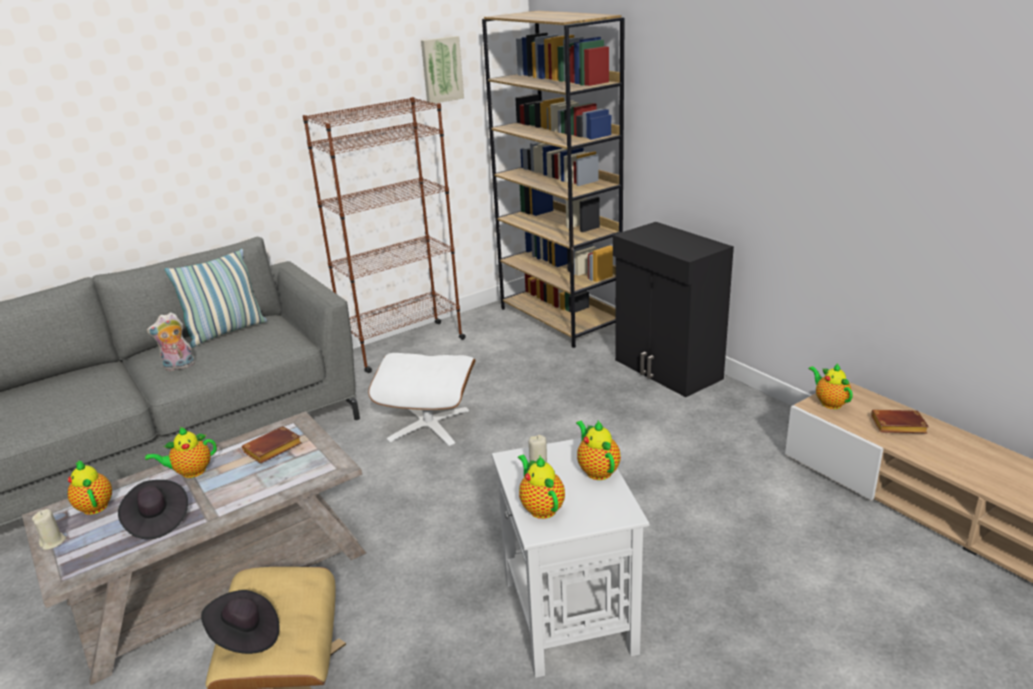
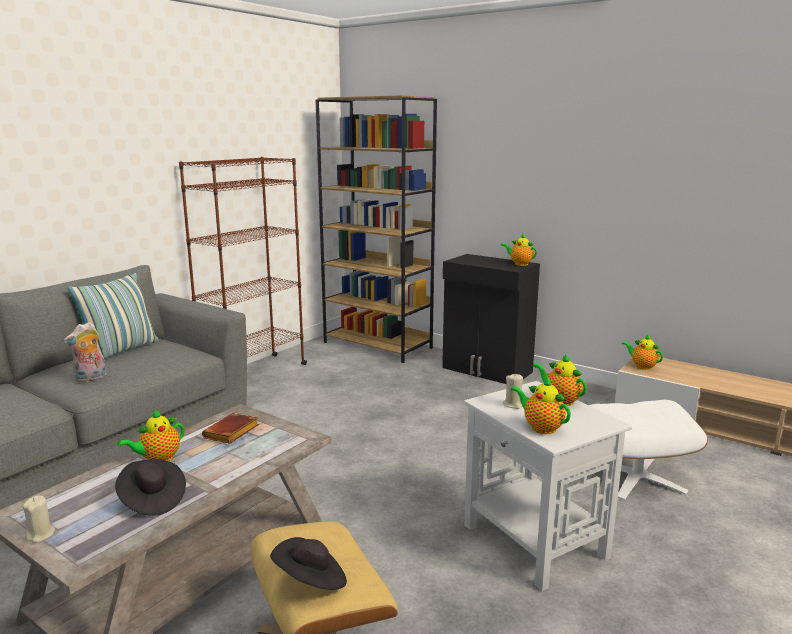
camera: 20 degrees left, 10 degrees down
(95, 505) = (68, 498): teapot -> teapot (519, 264)
(429, 424) = (316, 425): white ottoman -> white ottoman (636, 477)
(441, 69) = (281, 138): picture -> none
(897, 426) = (697, 375): brown book -> none

